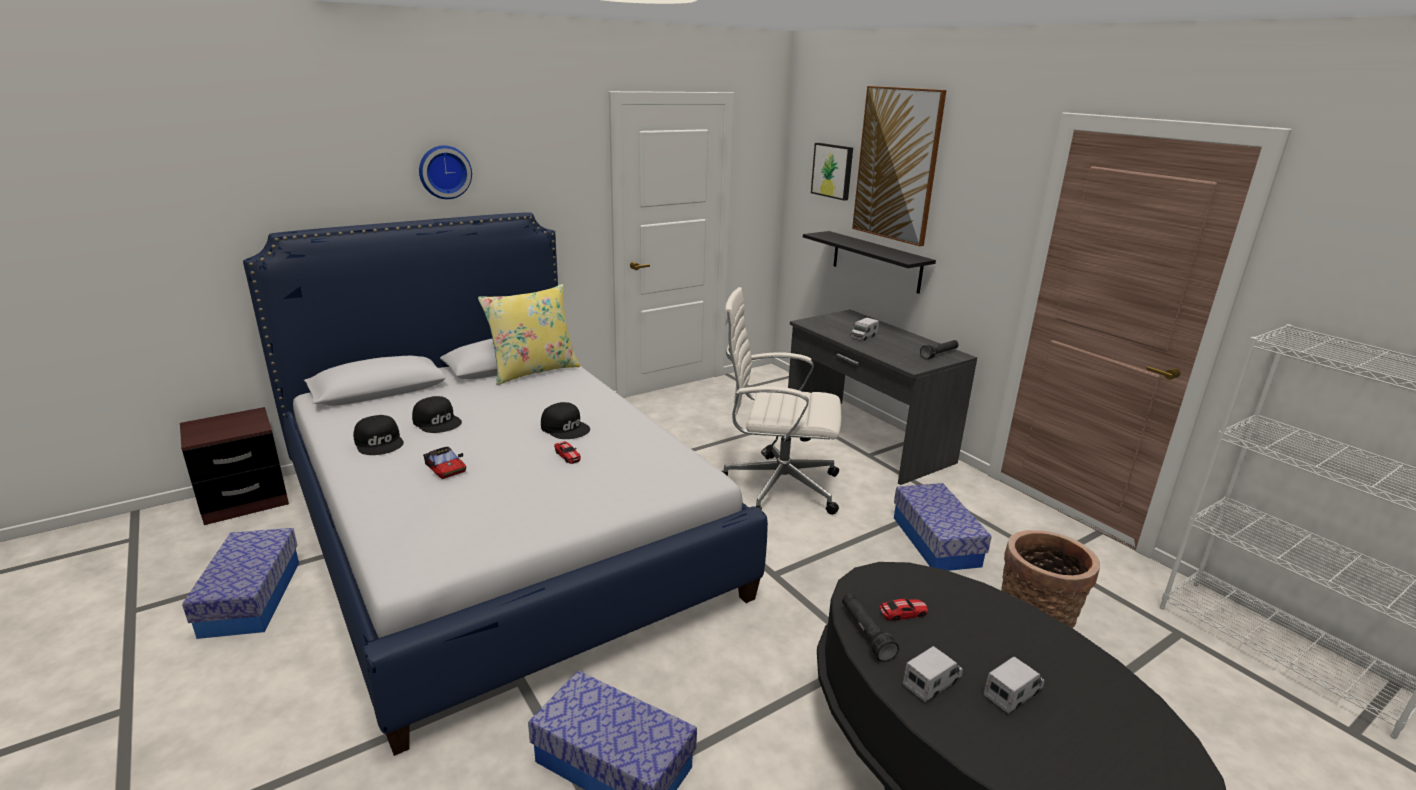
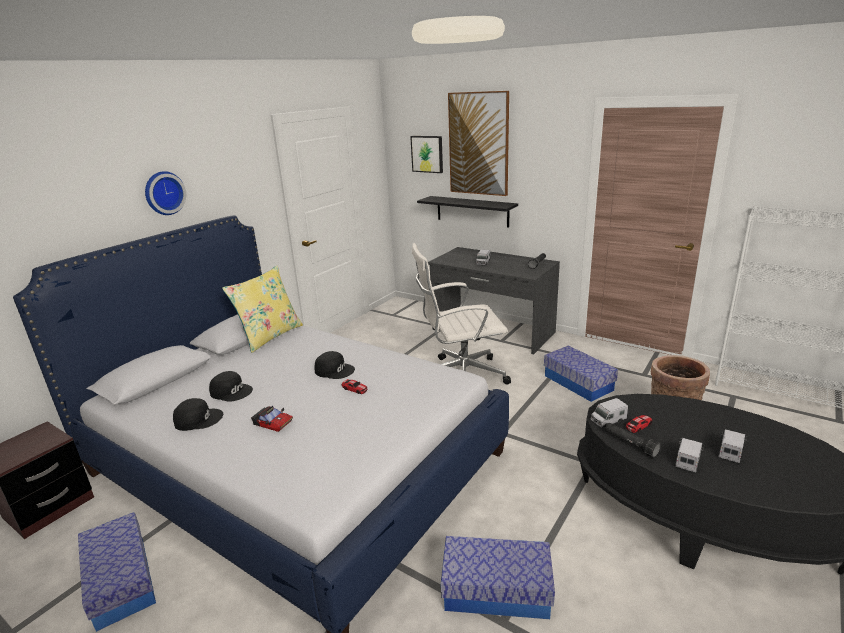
camera: 20 degrees left, 0 degrees up
(380, 442) = (198, 419): black cap -> black cap turned 45 degrees counterclockwise
(865, 592) = (608, 420): none -> toy truck

